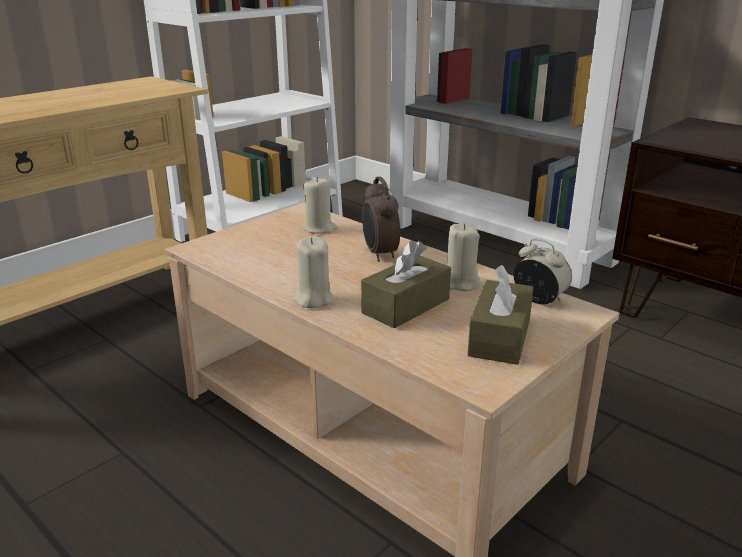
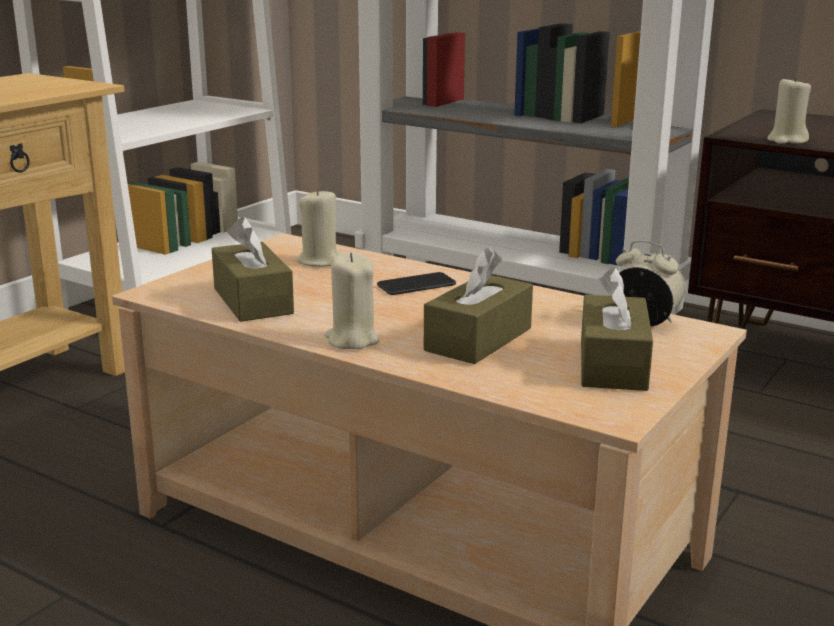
camera: 10 degrees left, 5 degrees down
(257, 260) = (253, 301): none -> brown tissue box
(379, 254) = (416, 285): alarm clock -> phone
(460, 284) = (537, 311): beige candle -> beige candle (787, 140)

